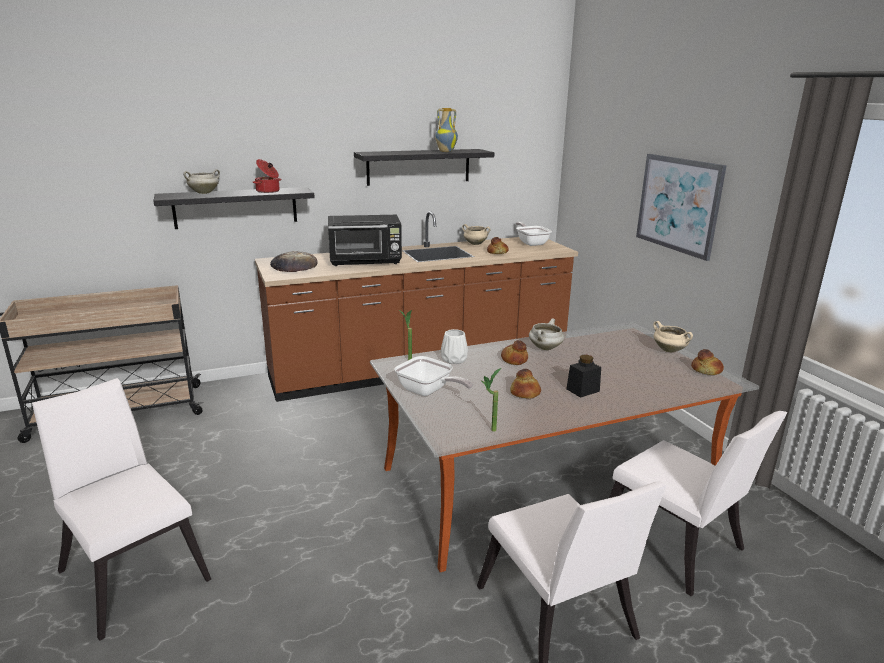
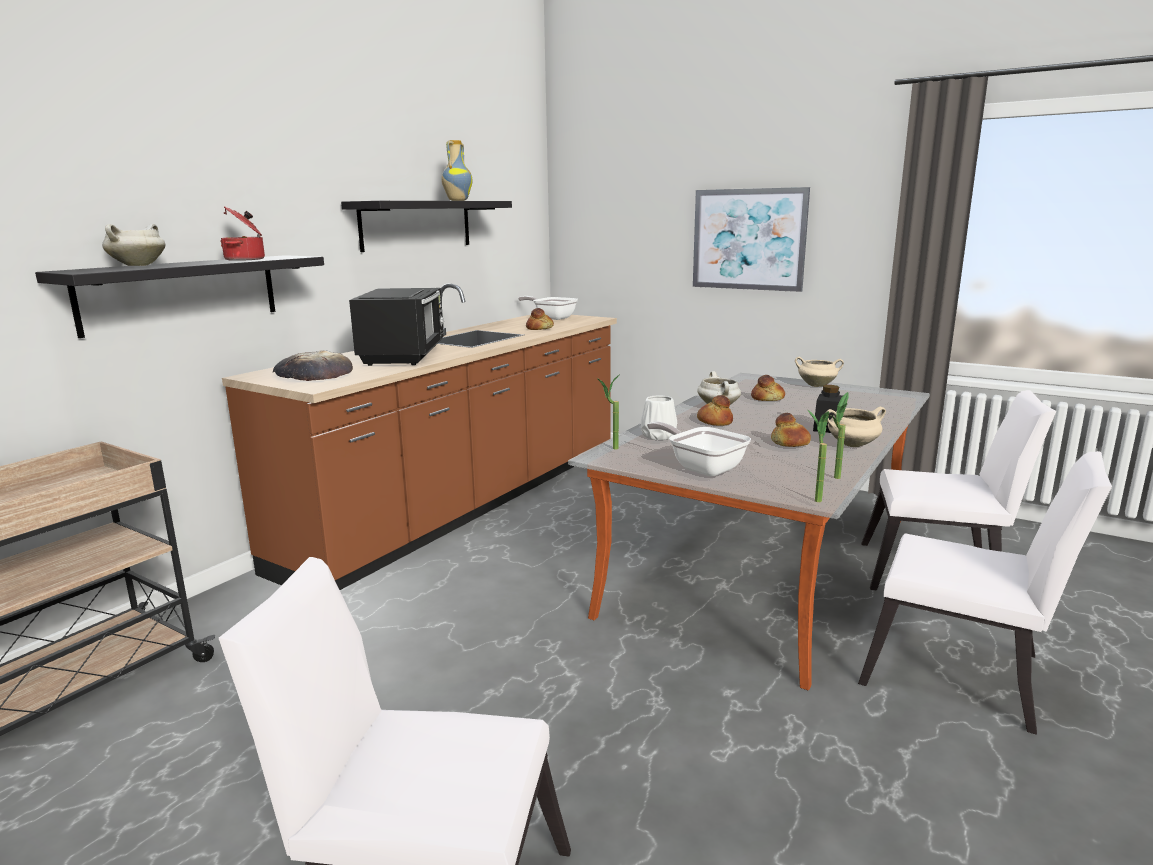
camera: 35 degrees left, 5 degrees down
(366, 261) = (404, 356): black microwave -> black microwave turned 45 degrees counterclockwise
(428, 391) = (701, 467): frying pan -> frying pan turned 135 degrees counterclockwise
(443, 438) = (813, 498): none -> potted plant
(475, 244) = (494, 326): beige cooking pot -> beige cooking pot (852, 445)
(706, 370) = (875, 392): bread -> bread (768, 399)

